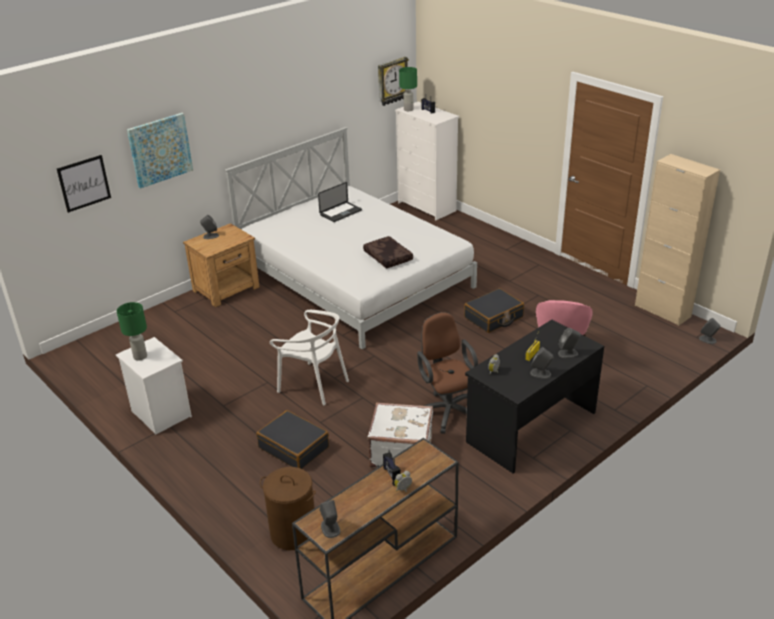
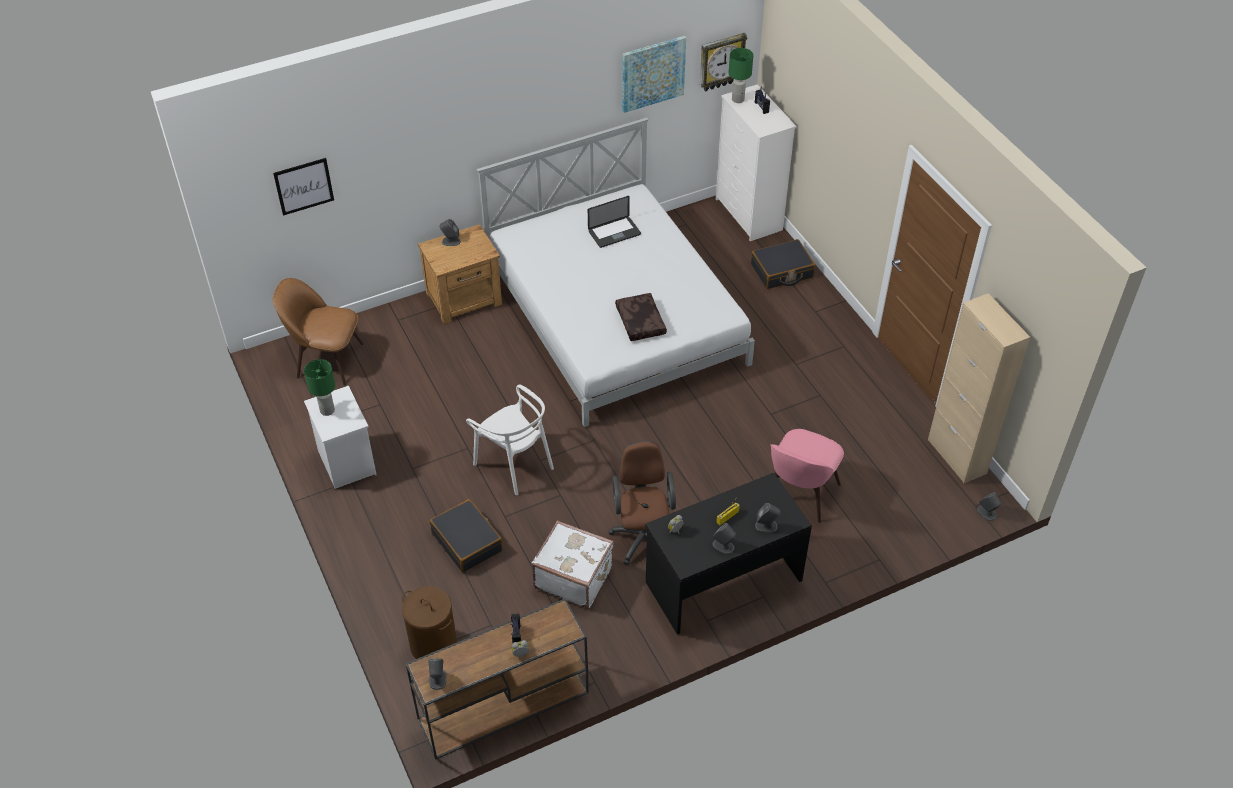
camera: 15 degrees right, 15 degrees up
(119, 347) = (327, 360): none -> brown chair
(160, 150) = (397, 150): picture -> picture (652, 73)
(493, 317) = (751, 417): black suitcase -> black suitcase (782, 271)

